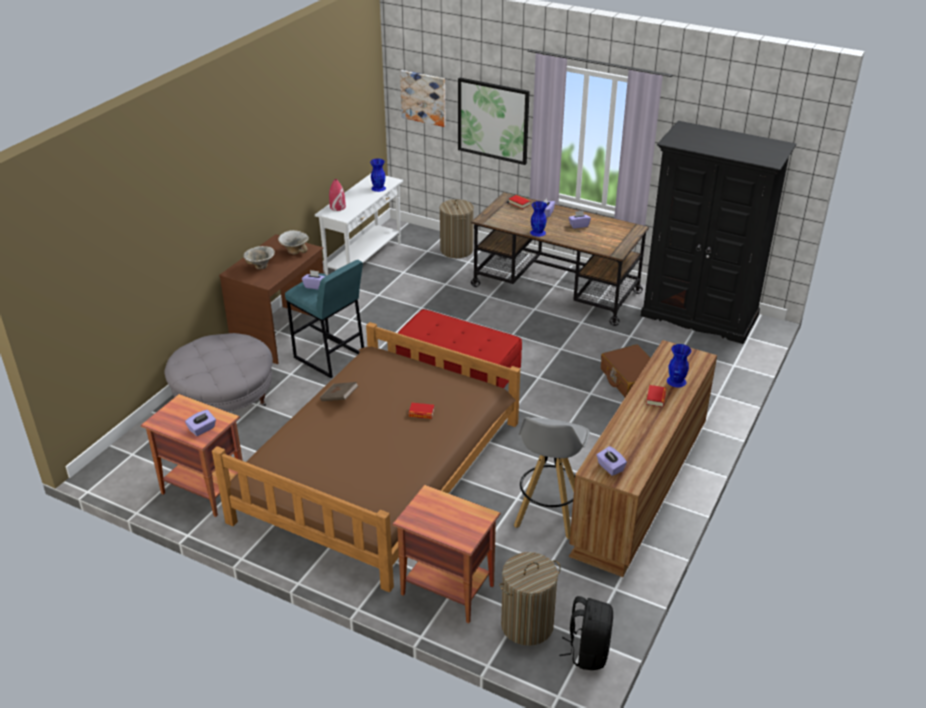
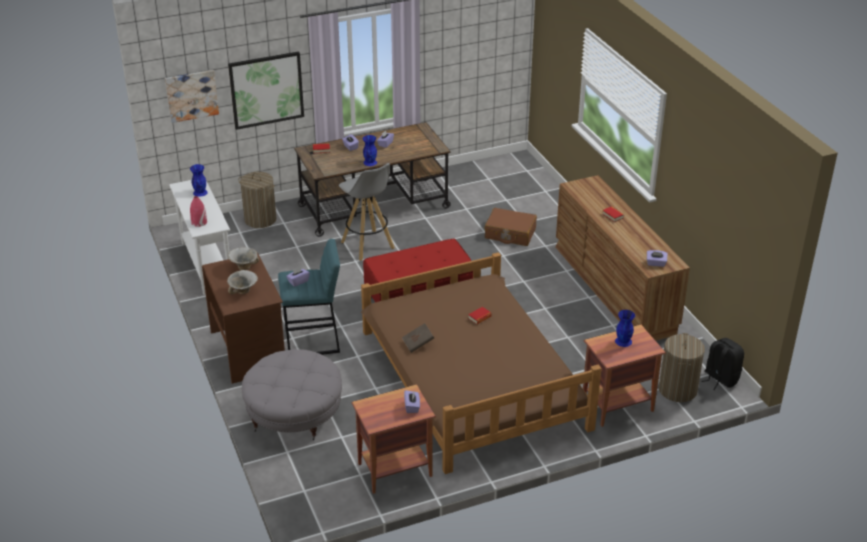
camera: 50 degrees left, 0 degrees up
(547, 515) = (595, 333): grey stool -> grey stool (367, 246)
(676, 381) = (605, 201): blue vase -> blue vase (623, 341)
(699, 316) = (481, 173): black wardrobe -> none

